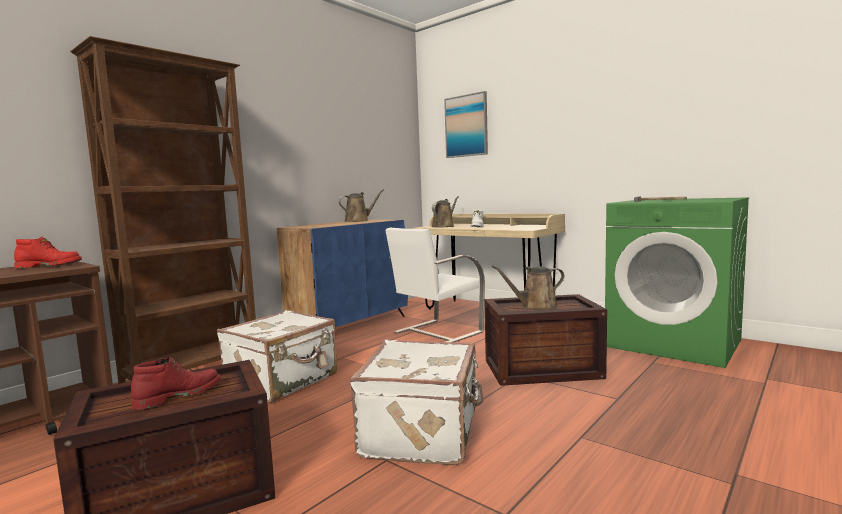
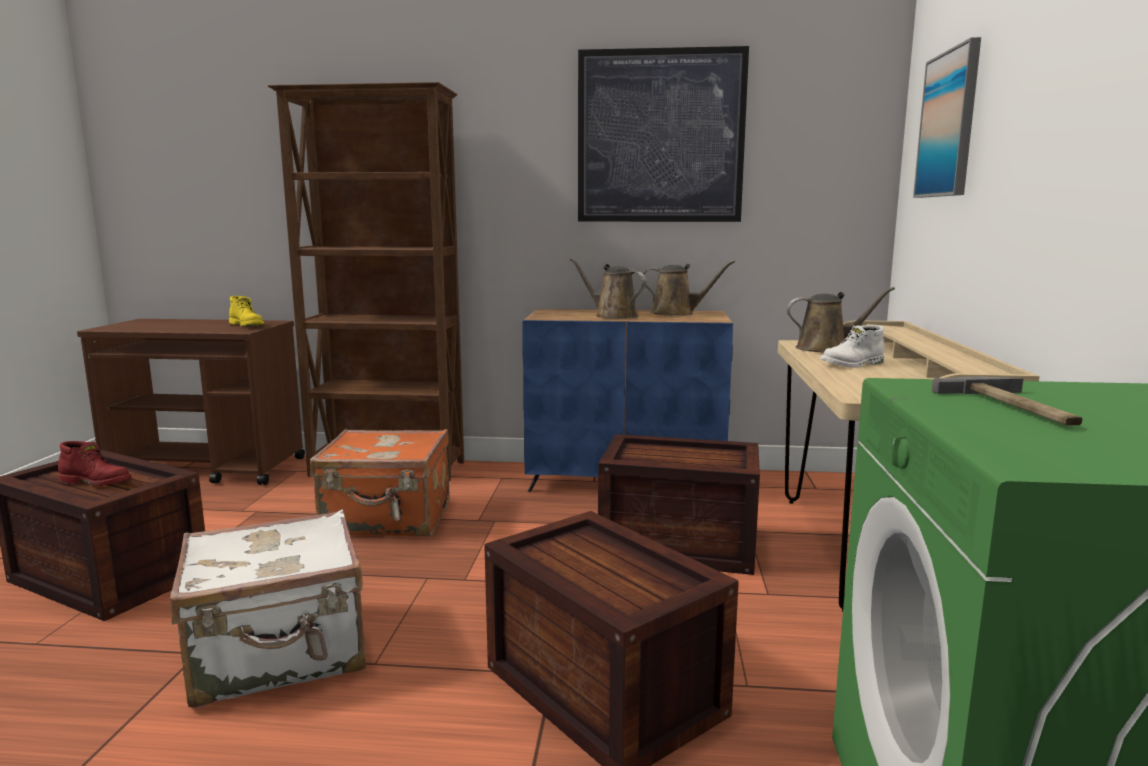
camera: 55 degrees right, 5 degrees up
(50, 266) = (247, 325): red boot -> yellow boot
(283, 381) = (388, 519): white suitcase -> orange suitcase
(331, 121) = (660, 137): none -> picture
(436, 332) = (676, 545): white chair -> crate
(535, 307) = (596, 562): brown watering can -> brown watering can (612, 316)

